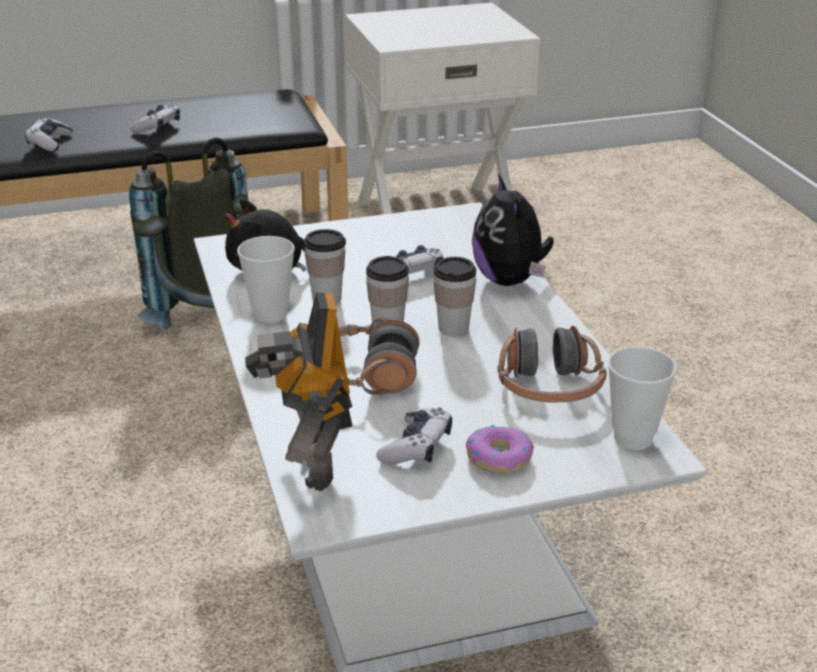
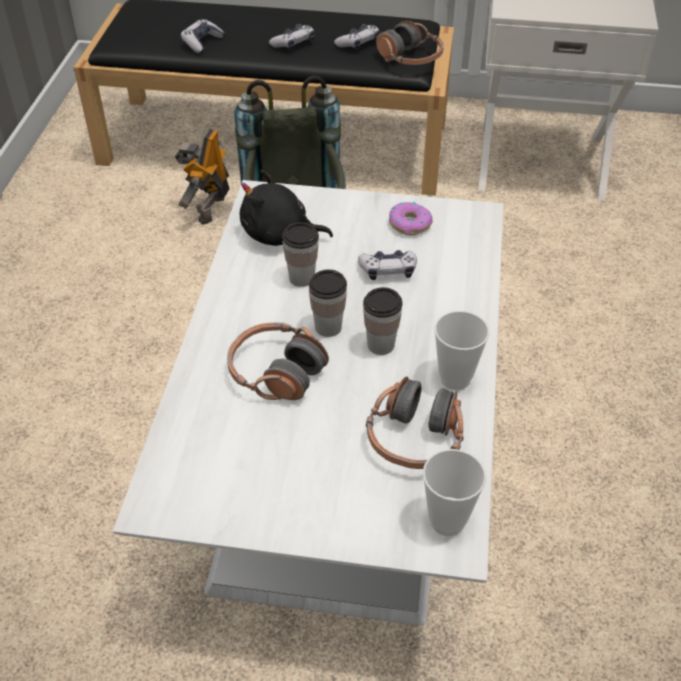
camera: 25 degrees right, 15 degrees up
(270, 315) = (247, 282): cup -> cup (455, 378)
(294, 118) = (410, 58): none -> headphones
(310, 460) = (180, 447): toy robot -> toy robot (209, 209)
(416, 447) = (267, 463): game controller -> game controller (358, 43)
(499, 458) = (323, 499): donut -> donut (409, 224)
(510, 280) = (465, 305): plush toy -> none

